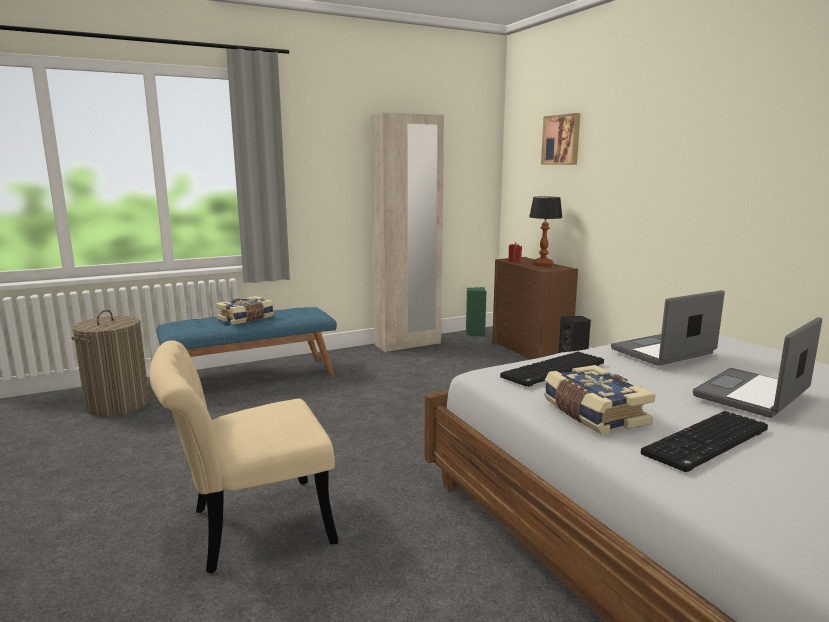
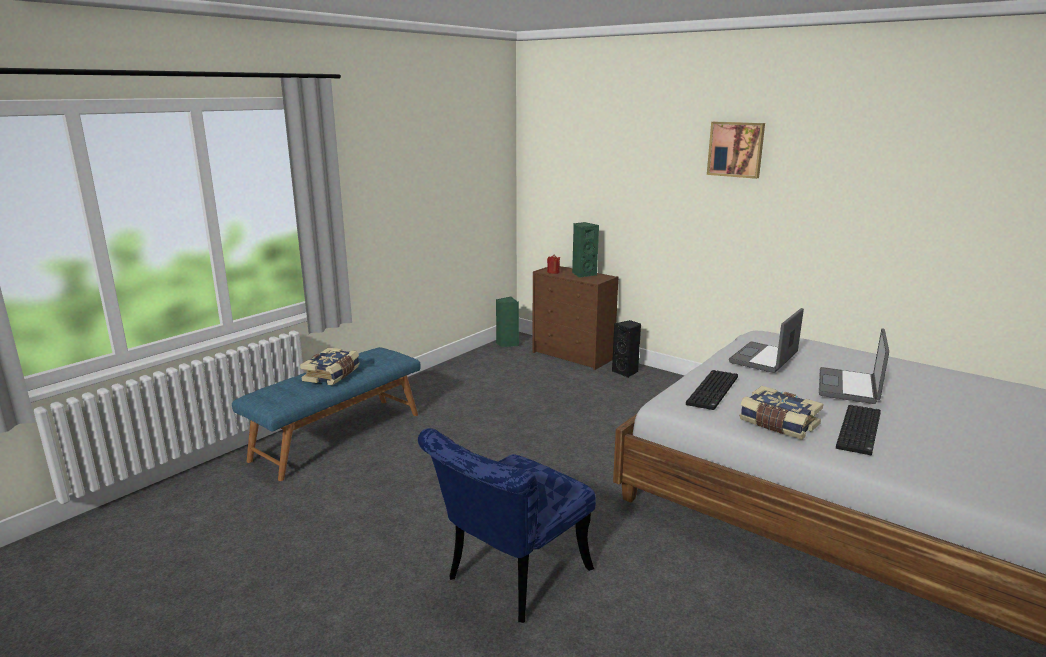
camera: 25 degrees left, 5 degrees up
(118, 404) = (221, 498): laundry basket -> none
(248, 528) = (509, 578): beige chair -> blue chair
(408, 344) = (455, 367): beige wardrobe -> none
(543, 264) = (583, 274): table lamp -> green speaker
(562, 140) = (592, 155): picture -> picture (736, 149)

